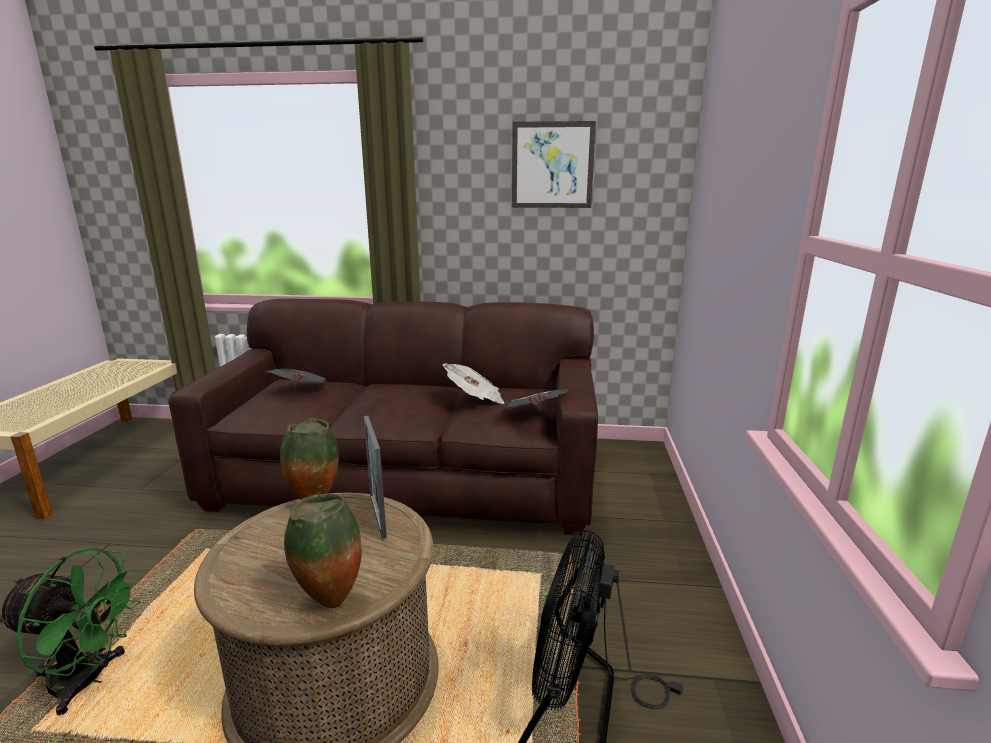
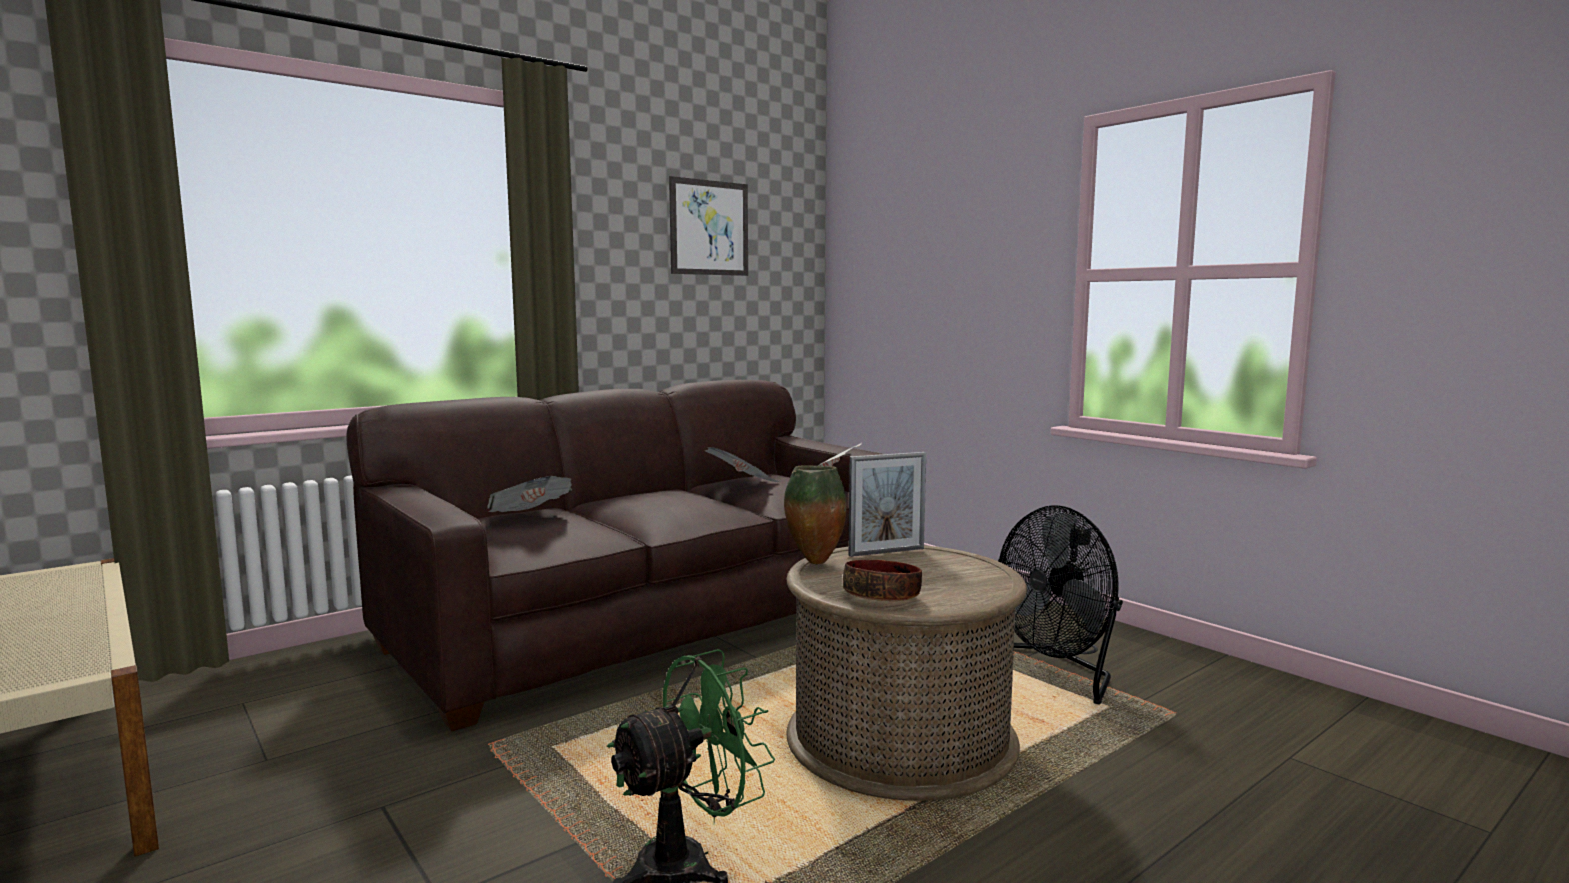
camera: 45 degrees left, 10 degrees down
(242, 567) = (882, 596): none -> bowl
(329, 601) = (987, 584): vase -> none
(378, 516) = (886, 552): picture frame -> picture frame turned 45 degrees counterclockwise

